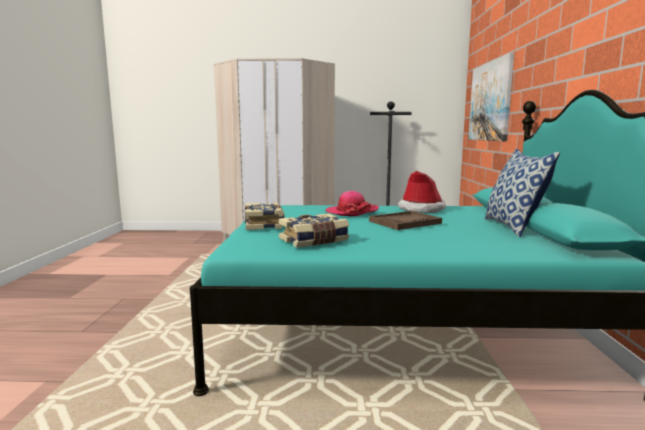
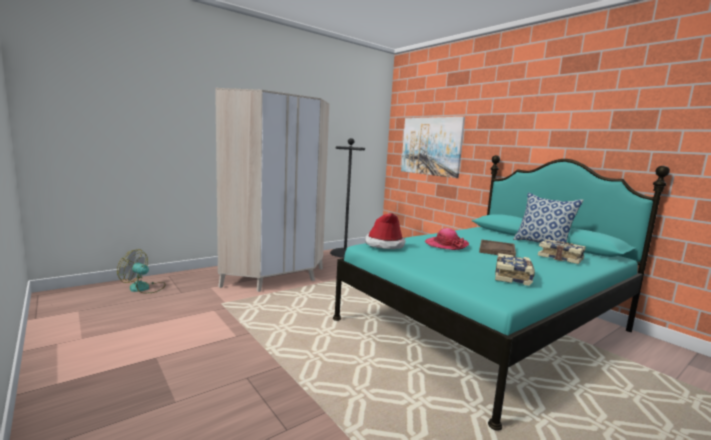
camera: 40 degrees left, 0 degrees up
(178, 237) = (144, 288): none -> fan
(265, 225) = (437, 268): book -> book (560, 257)
(421, 209) = (463, 235): hat -> hat (384, 244)

